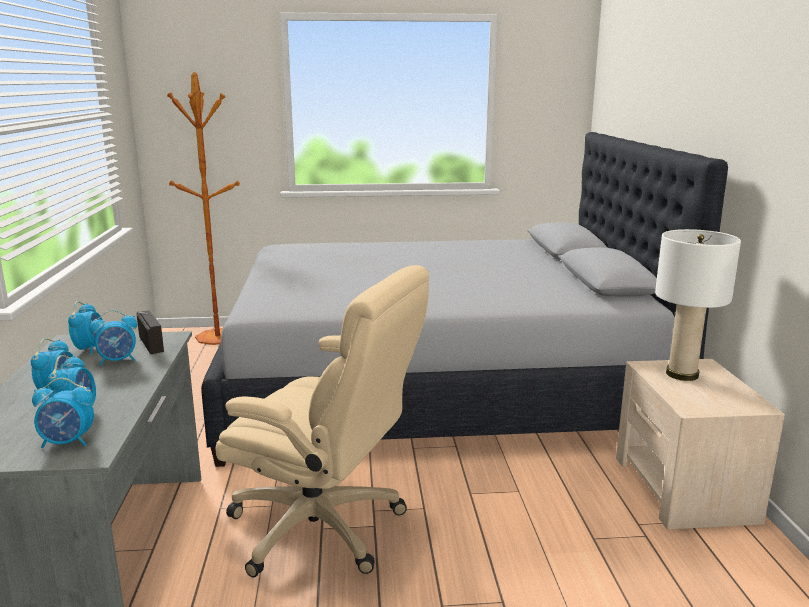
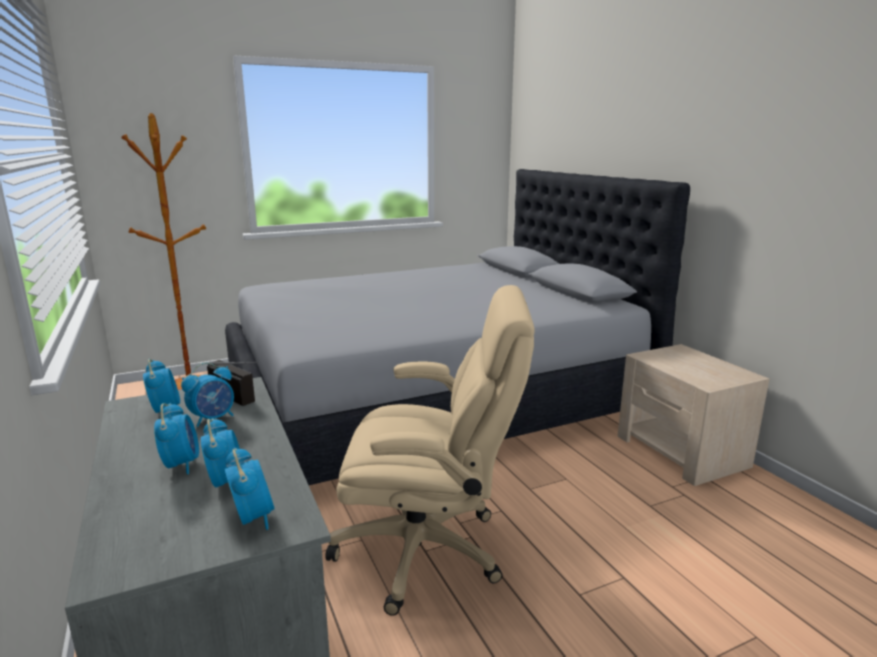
camera: 20 degrees left, 0 degrees up
(68, 443) = (253, 518): alarm clock -> alarm clock turned 90 degrees counterclockwise
(682, 374) = (674, 359): white table lamp -> none

